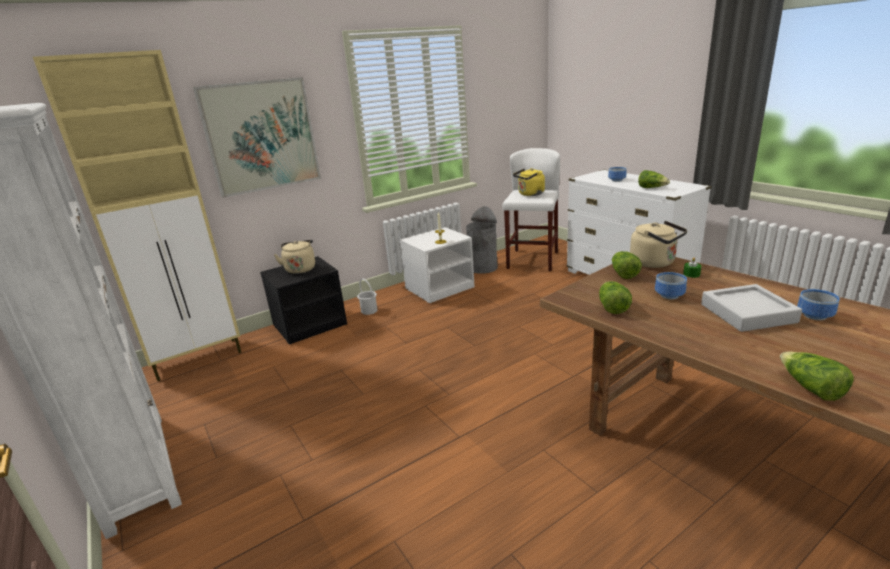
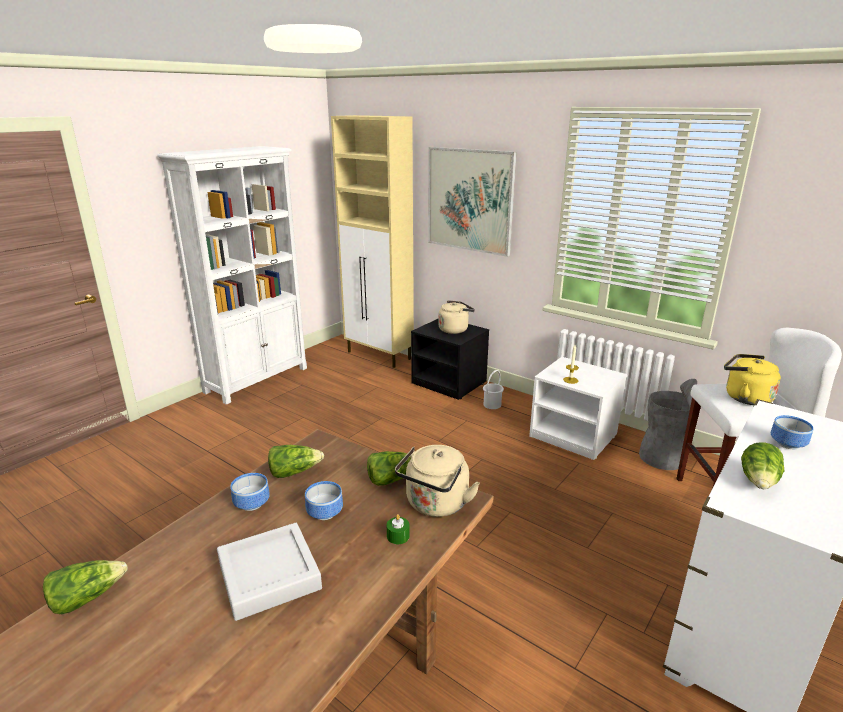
camera: 70 degrees right, 0 degrees up
(813, 316) = (254, 642): bowl -> bowl (252, 502)

